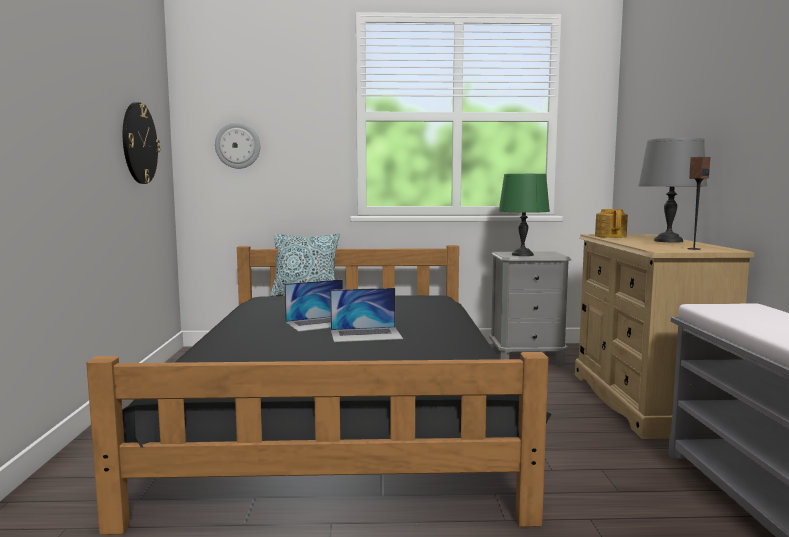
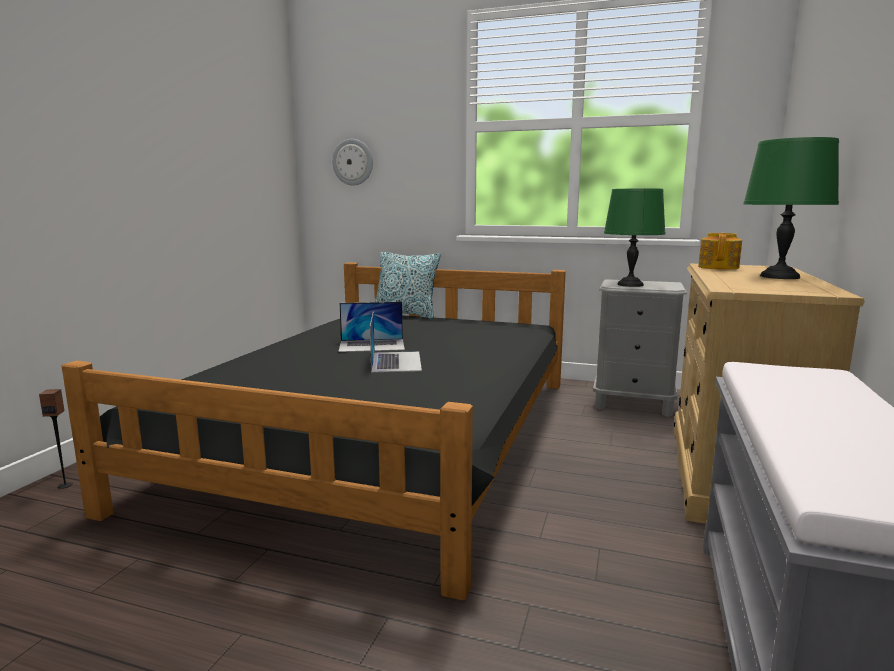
camera: 20 degrees right, 5 degrees up
(139, 143) = (245, 162): wall clock -> none
(366, 334) = (396, 361): laptop -> laptop turned 105 degrees counterclockwise
(669, 241) = (780, 277): grey table lamp -> green table lamp
(693, 249) = (781, 289): speaker -> speaker (65, 485)

